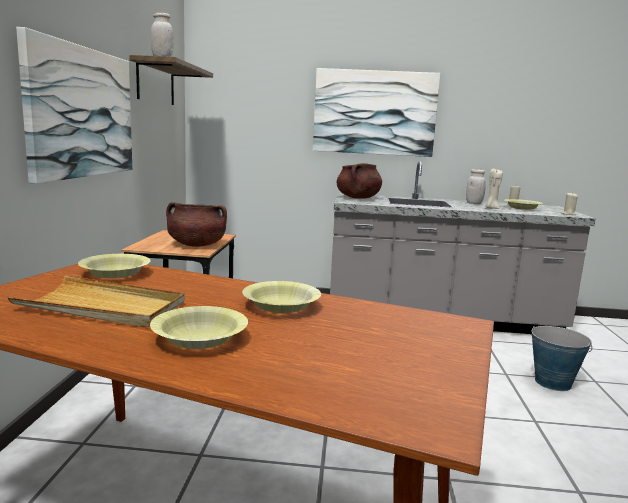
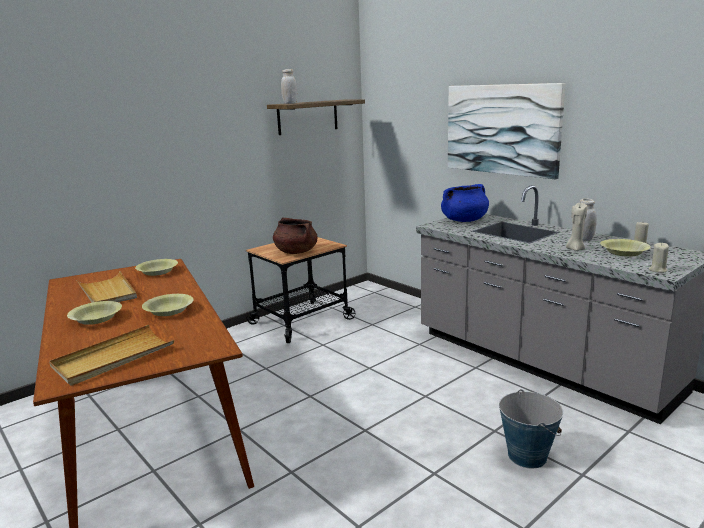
camera: 45 degrees right, 5 degrees up
(82, 112) = (207, 158): picture -> none
(358, 198) = (464, 220): brown cooking pot -> blue cooking pot
(390, 370) = (113, 358): none -> beige tray

